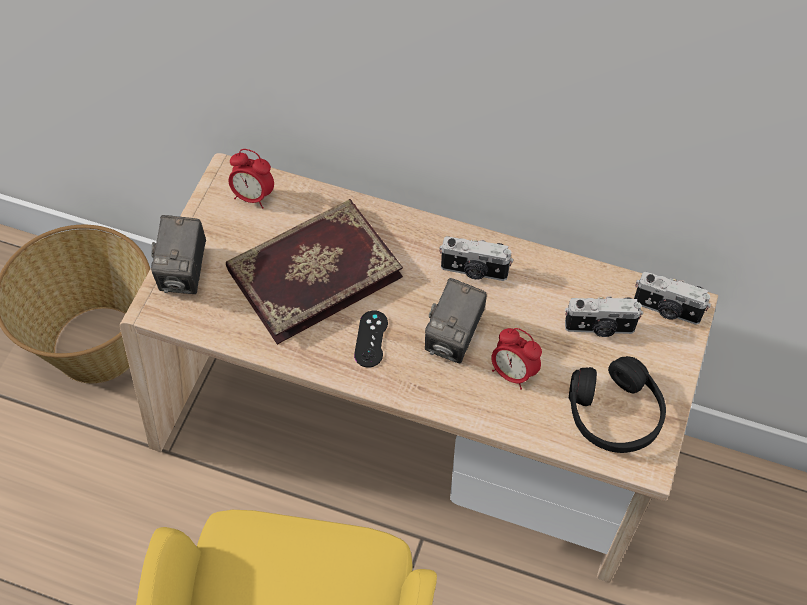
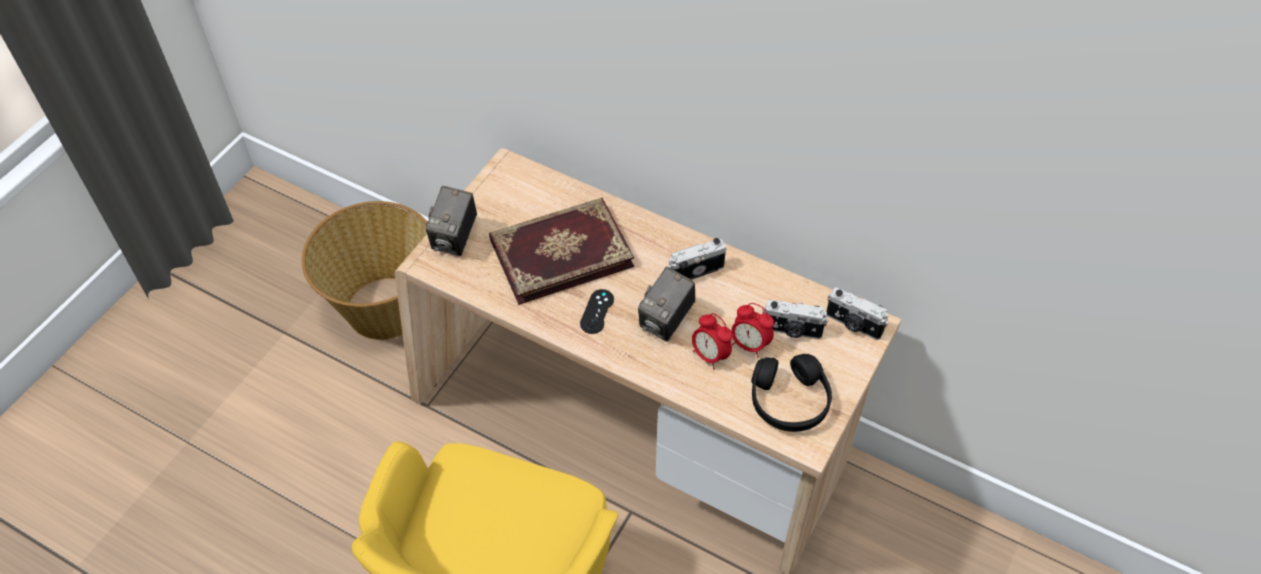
camera: 10 degrees right, 5 degrees down
(253, 196) = (523, 186): alarm clock -> alarm clock (749, 345)
(474, 271) = (695, 270): camera -> camera turned 135 degrees clockwise

